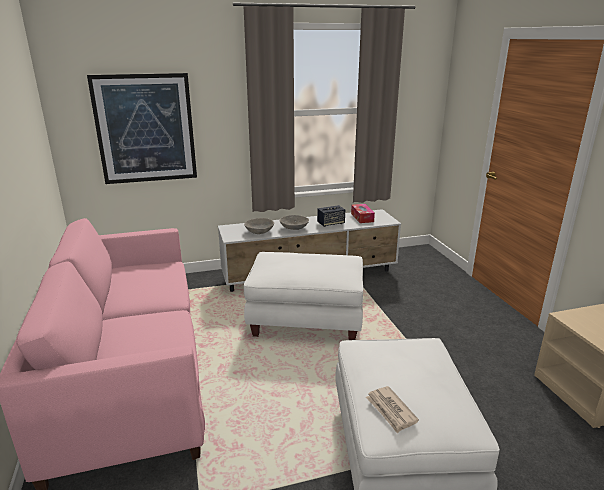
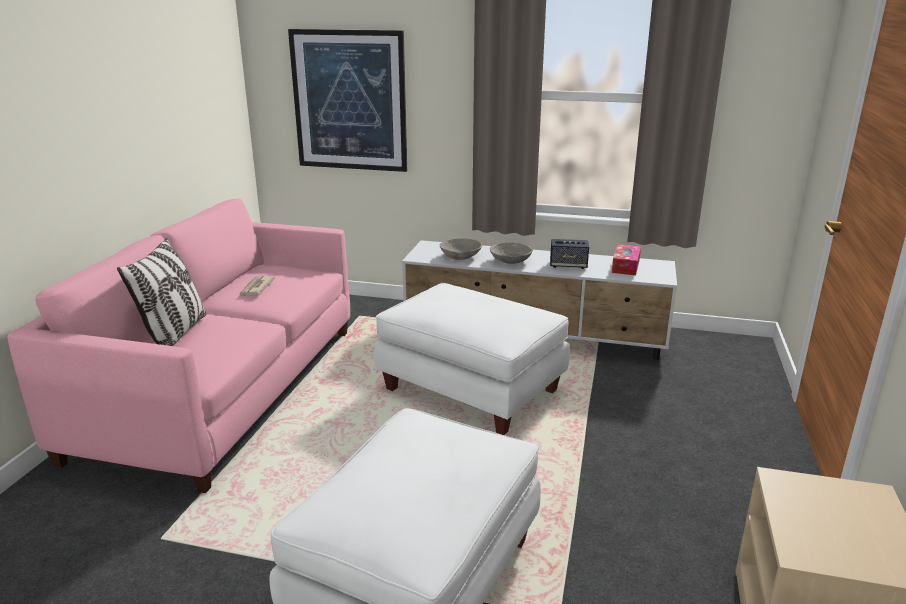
camera: 30 degrees right, 0 degrees up
(116, 341) = (175, 334): none -> pillow
(391, 410) = (348, 498): newspaper -> newspaper (256, 288)

